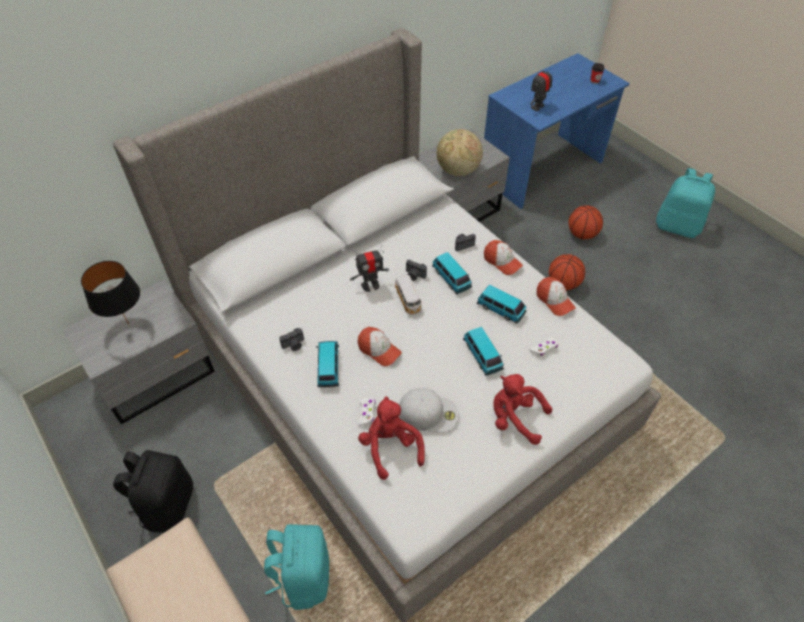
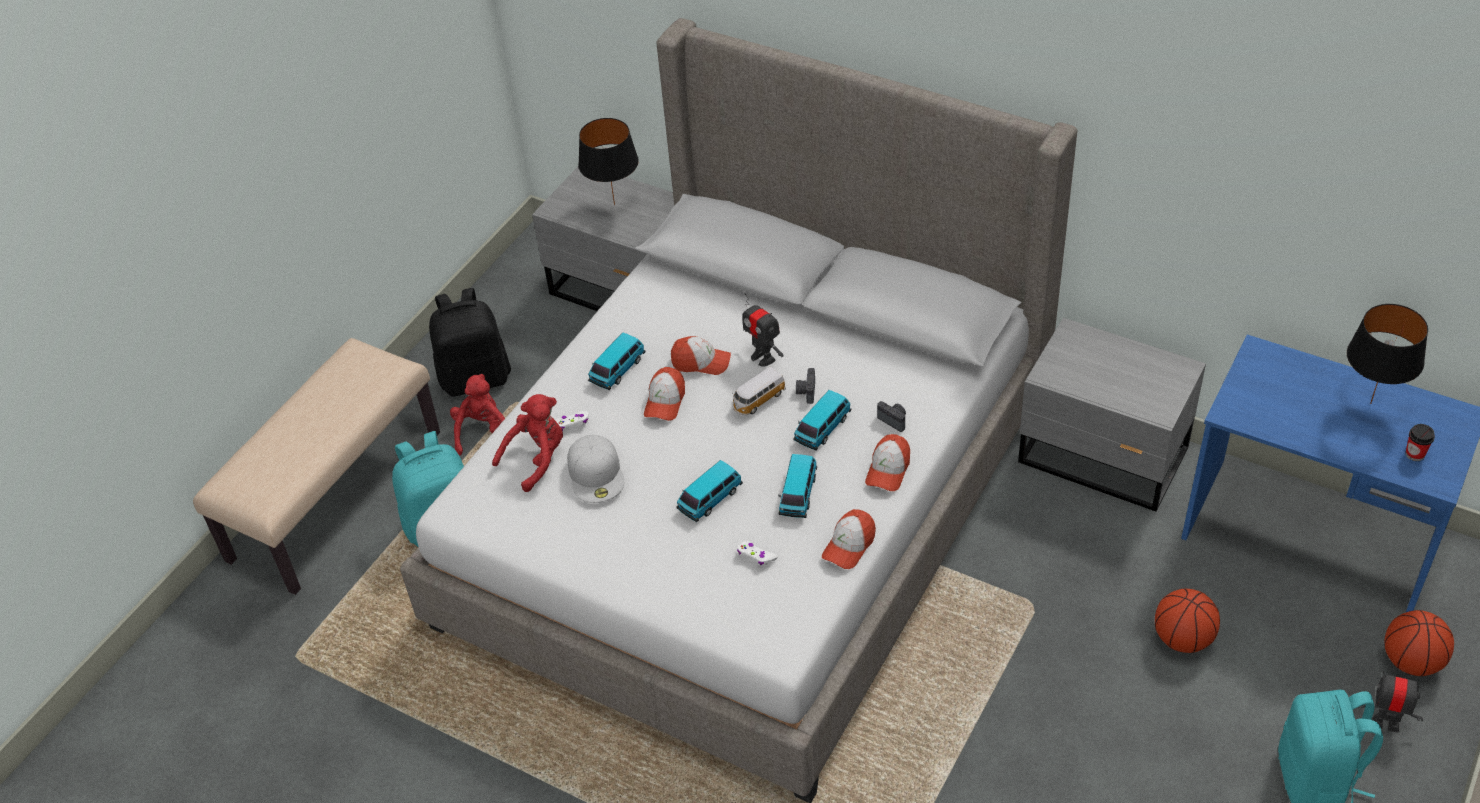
camera: 70 degrees right, 5 degrees down
(294, 345) = (634, 330): camera -> none
(328, 367) = (617, 369): toy car -> toy car turned 150 degrees clockwise
(354, 318) = (701, 362): none -> cap
(457, 170) = (1088, 381): globe -> none
(515, 418) = (632, 557): red plush toy -> red plush toy (483, 434)
(537, 107) = (1266, 401): toy robot -> toy robot (1385, 723)
(556, 79) = (1370, 403): none -> black table lamp
(563, 284) = (1045, 643): basketball -> basketball (1411, 662)

